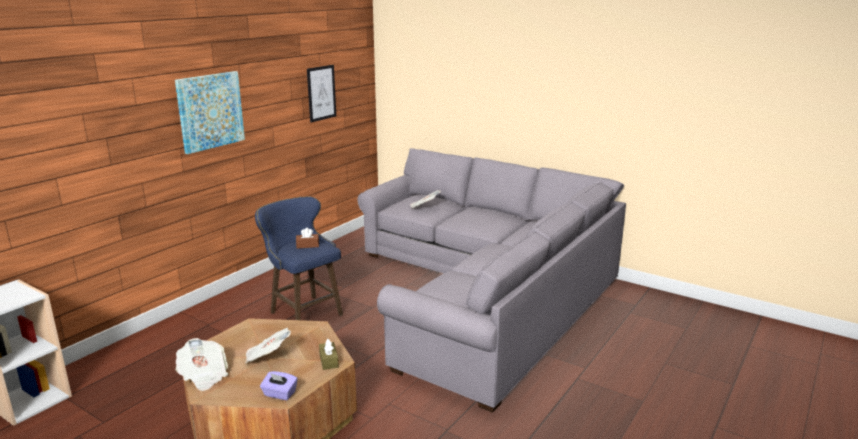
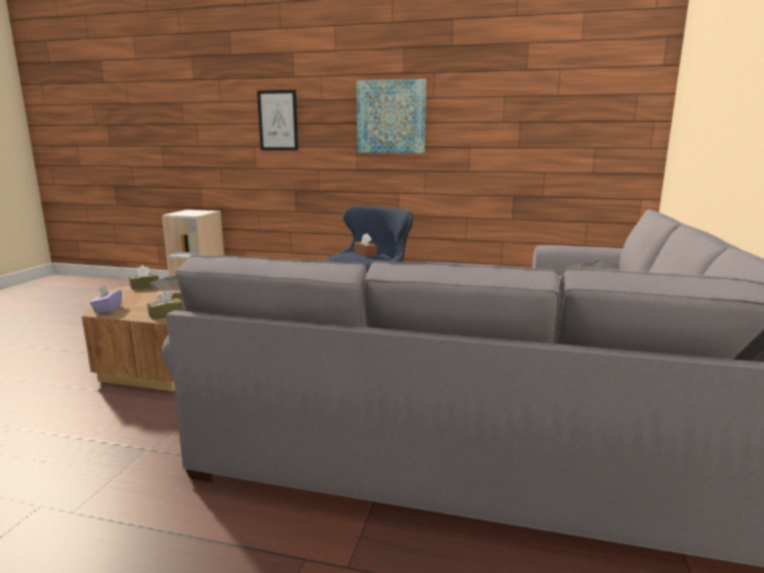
camera: 70 degrees right, 5 degrees down
(203, 376) = (144, 286): newspaper -> brown tissue box
(321, 93) = (553, 120): picture -> picture (278, 120)

